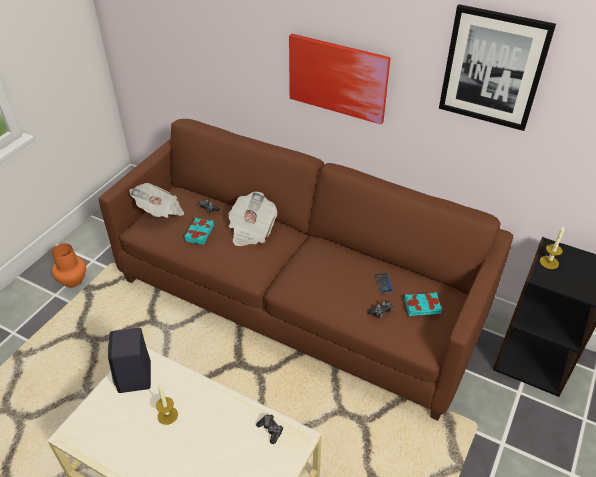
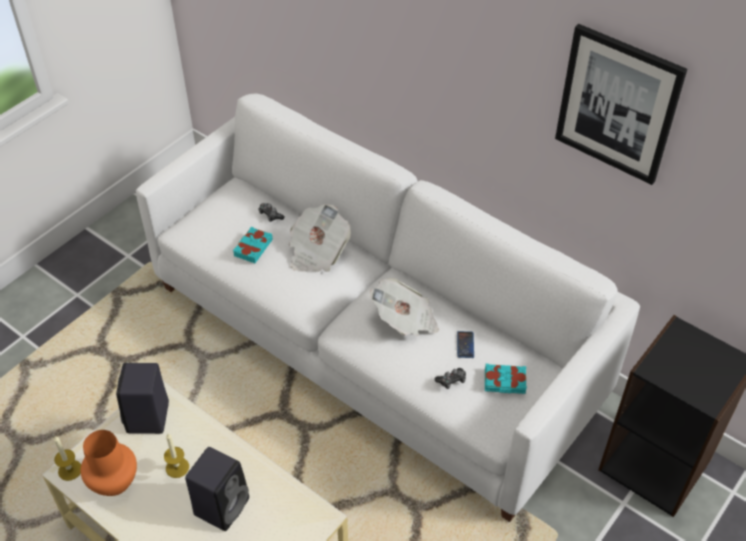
camera: 10 degrees right, 5 degrees up
(72, 280) = (100, 278): orange vase -> orange vase (113, 481)
(160, 211) = (211, 211): newspaper -> newspaper (405, 320)
(213, 441) = (222, 505): none -> black speaker
(270, 430) = (289, 502): game controller -> none
(299, 299) = (374, 342): brown sofa -> white sofa
(338, 78) = (441, 78): picture -> none
(549, 262) = (669, 350): candle -> candle (70, 470)

